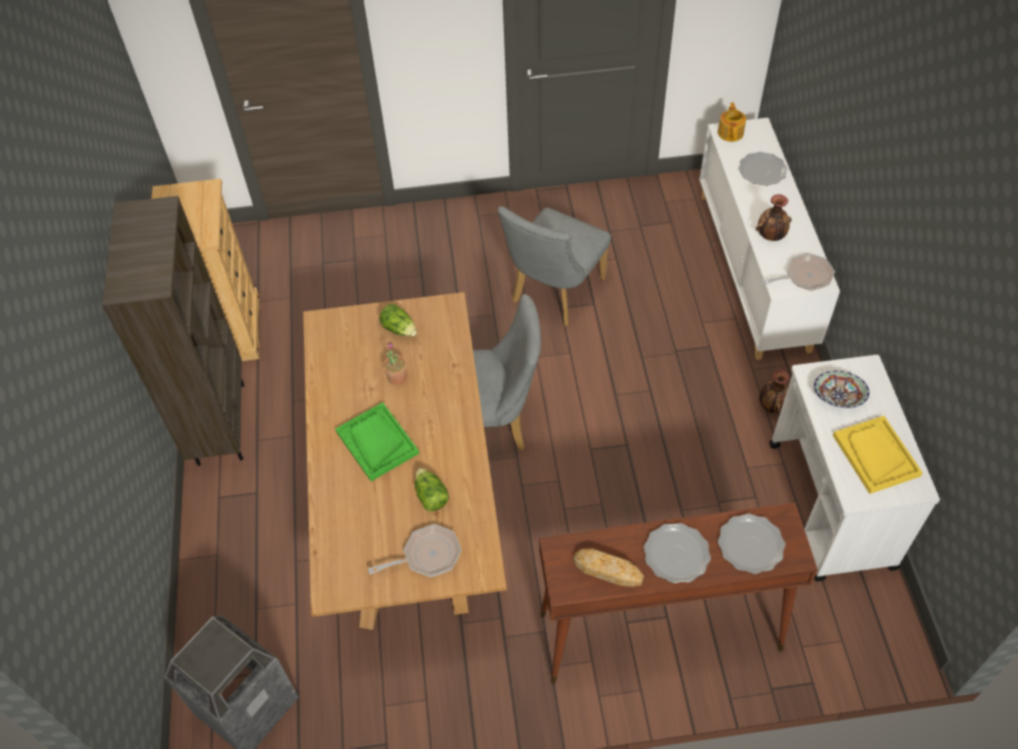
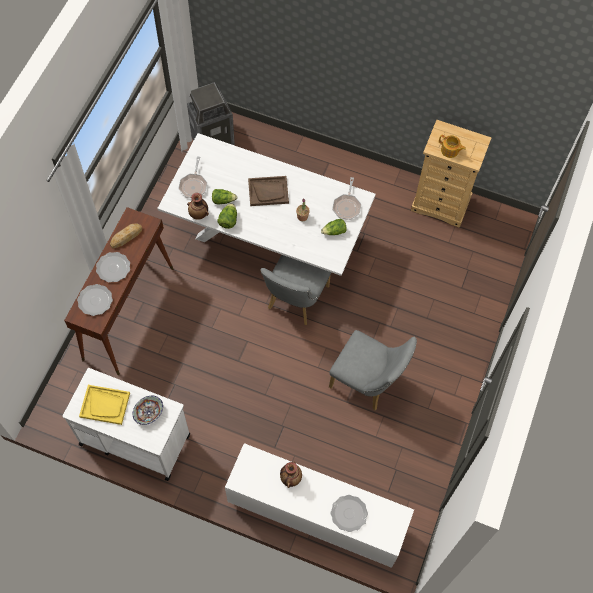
camera: 115 degrees right, 10 degrees up
(219, 423) = (375, 178): brown bookcase -> none
(377, 442) = (268, 191): green tray -> brown tray
(409, 508) = (268, 240): brown dining table -> white dining table
(464, 469) = (228, 220): none -> lettuce
(553, 294) = (367, 383): grey chair -> grey chair turned 150 degrees clockwise
(730, 132) = (397, 519): teapot -> teapot (450, 151)
(772, 406) = (212, 453): vase -> vase (199, 214)
(804, 276) = (247, 474): frying pan -> frying pan (347, 206)

